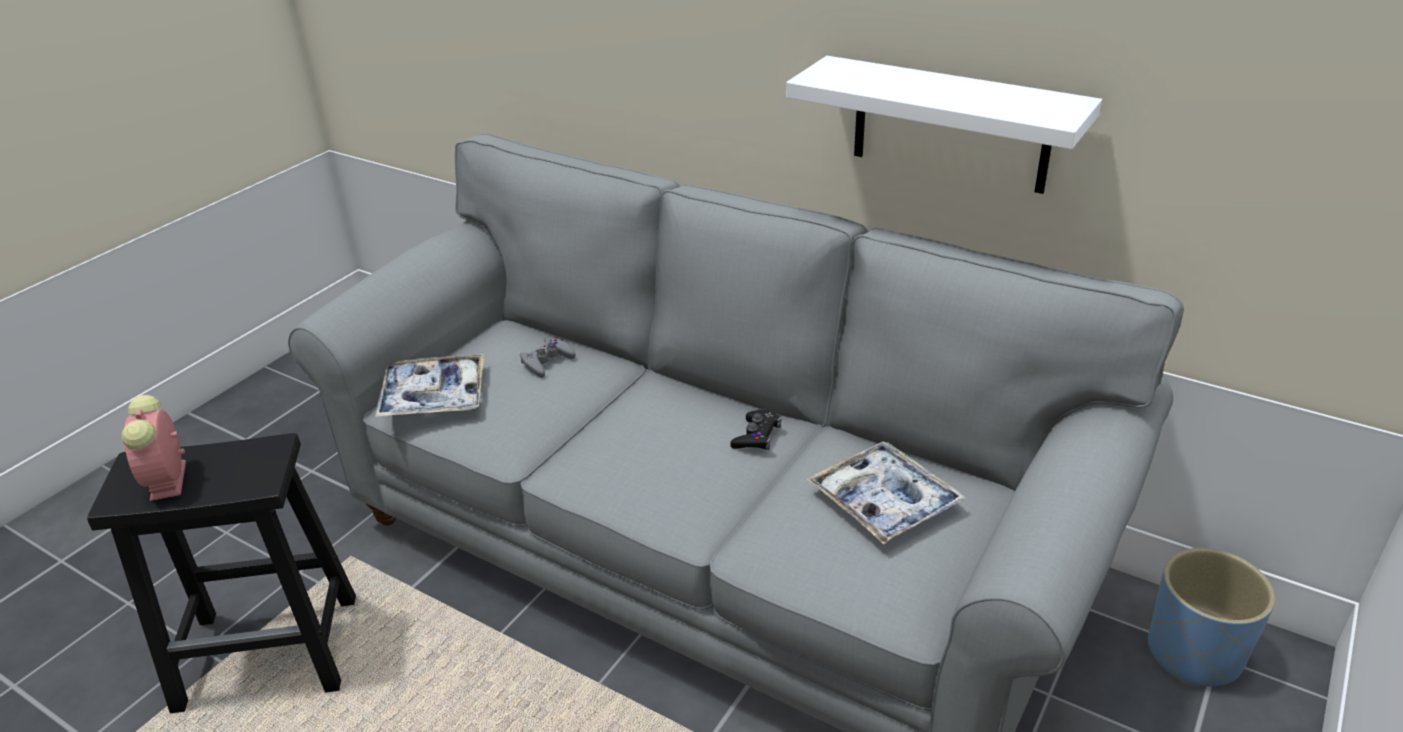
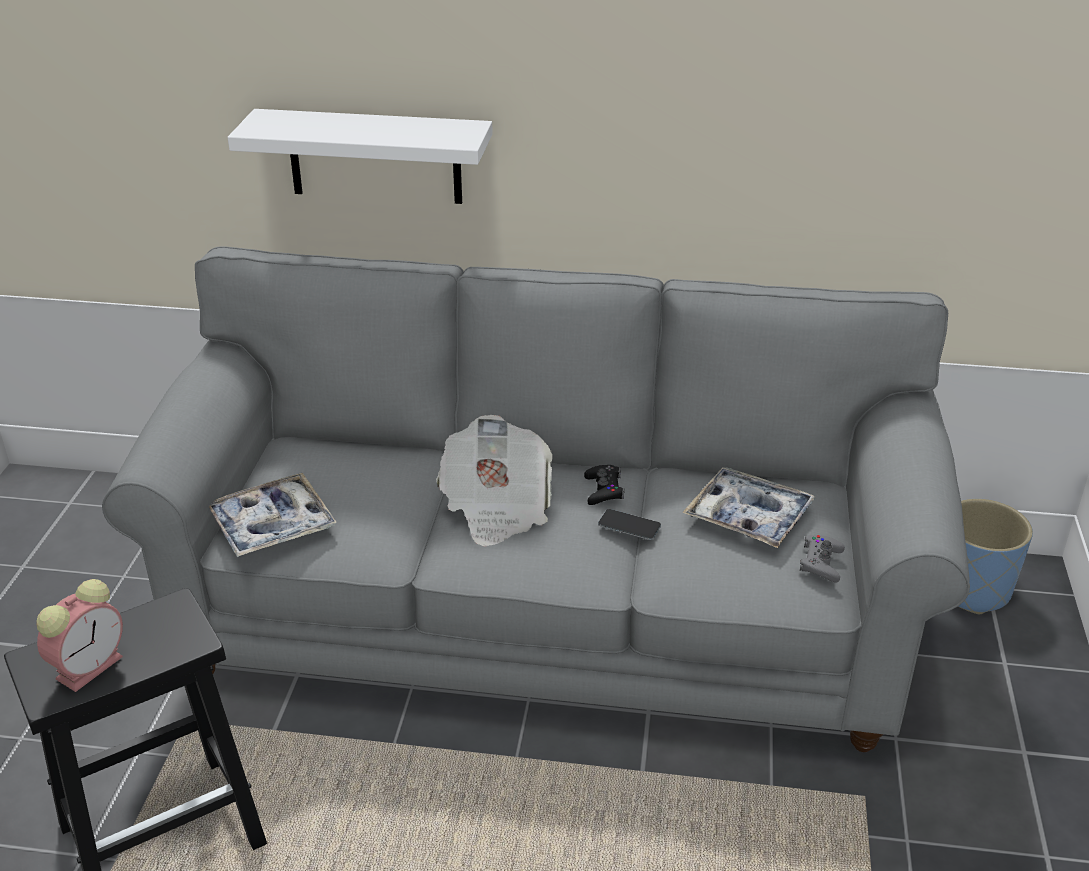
camera: 25 degrees left, 0 degrees up
(169, 482) = (91, 665): alarm clock -> alarm clock turned 105 degrees counterclockwise
(547, 362) = (363, 467): grey game controller -> grey game controller (821, 563)
(641, 428) = (496, 507): none -> newspaper
(754, 478) = (629, 525): none -> phone
(950, 125) = (722, 179): white shelf -> white shelf (375, 156)

